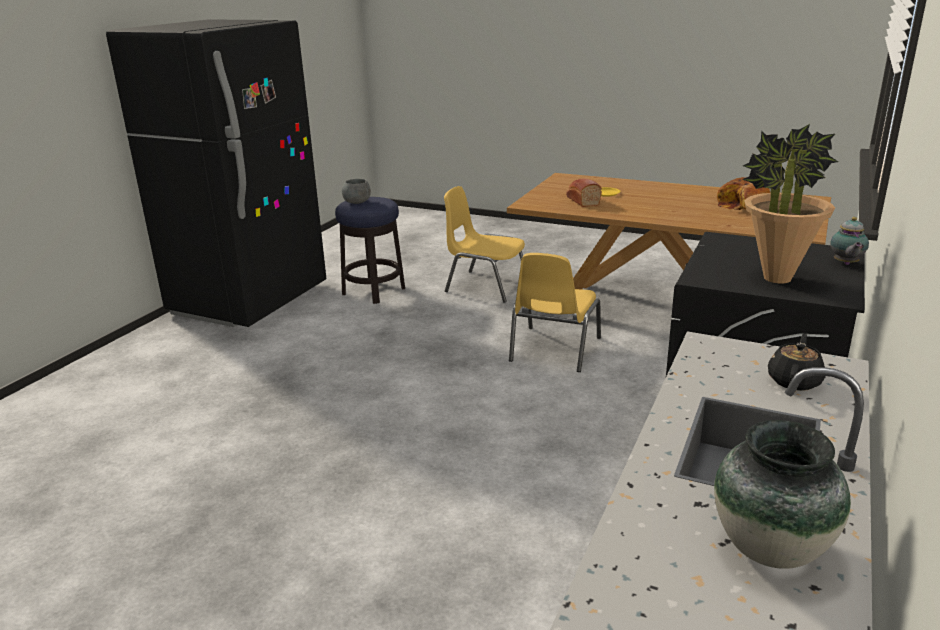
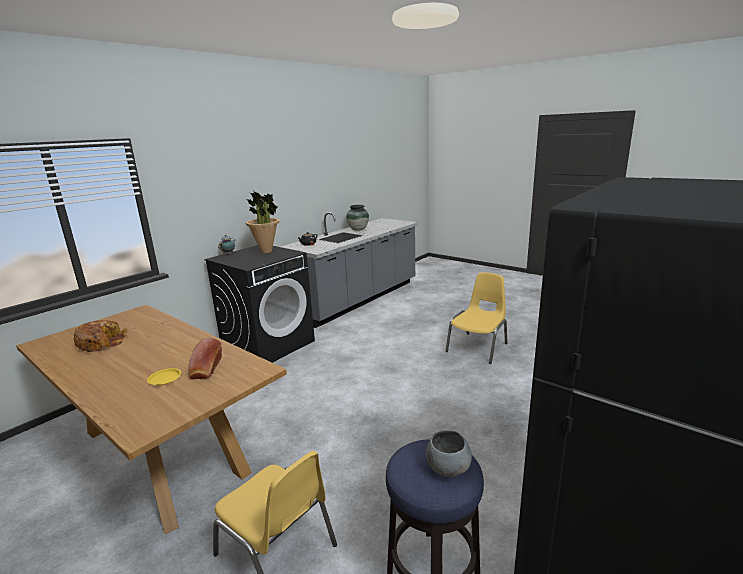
camera: 165 degrees left, 5 degrees down
(553, 350) = (291, 421): yellow chair -> yellow chair (478, 347)

